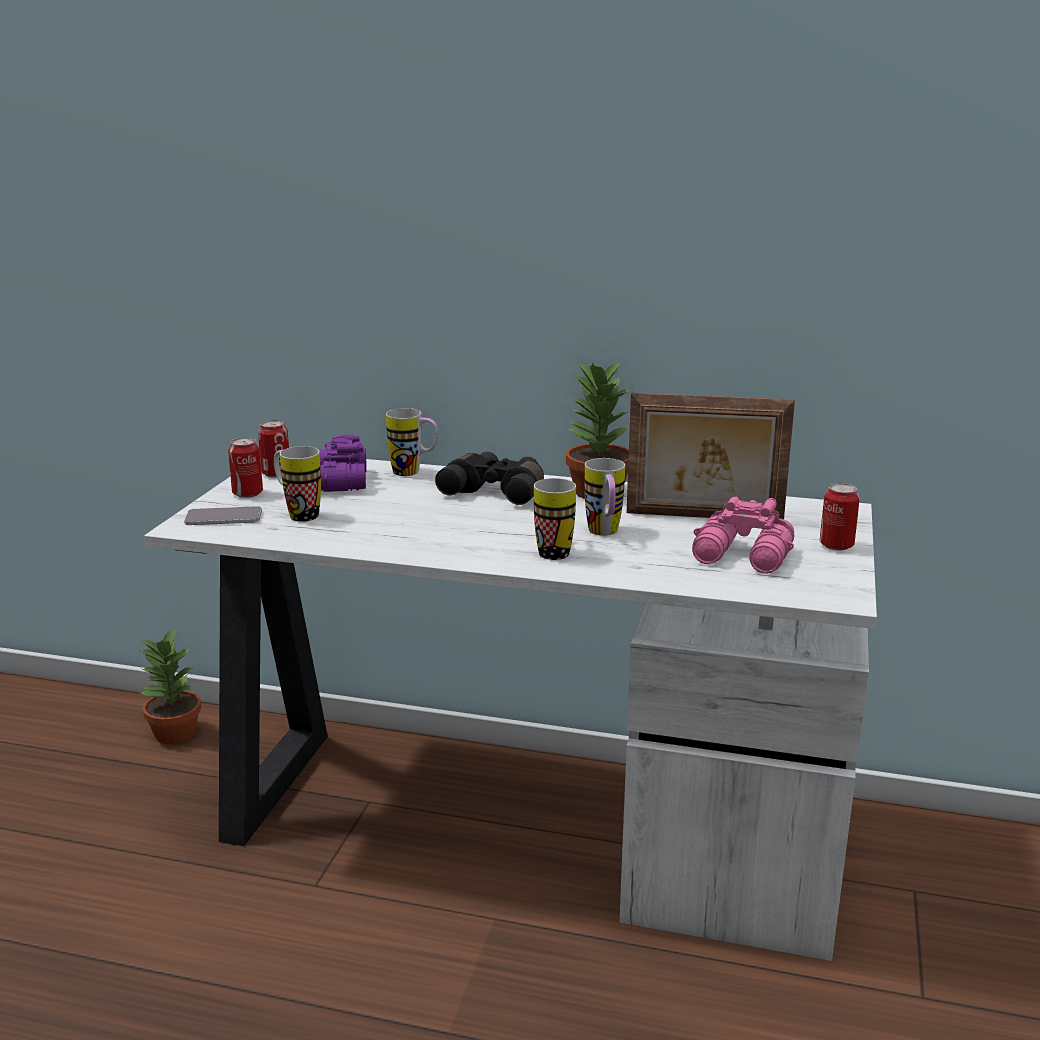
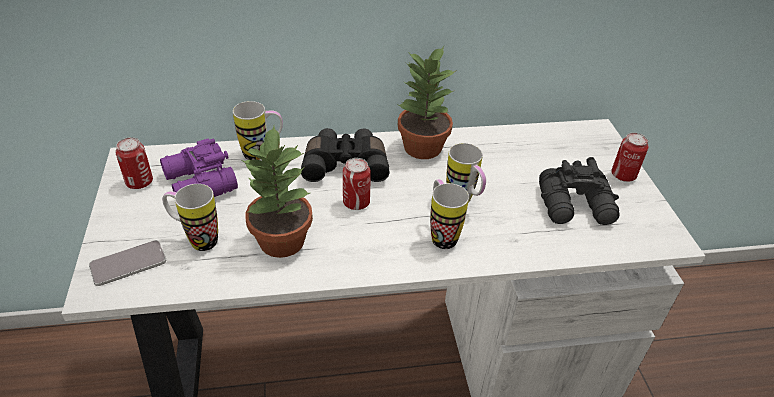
camera: 25 degrees left, 20 degrees up
(174, 734) = (77, 363): potted plant -> potted plant (281, 242)
(247, 493) = (130, 219): can -> can (356, 203)
(704, 518) = (517, 163): picture frame -> none
(744, 557) = (576, 206): pink binoculars -> black binoculars

